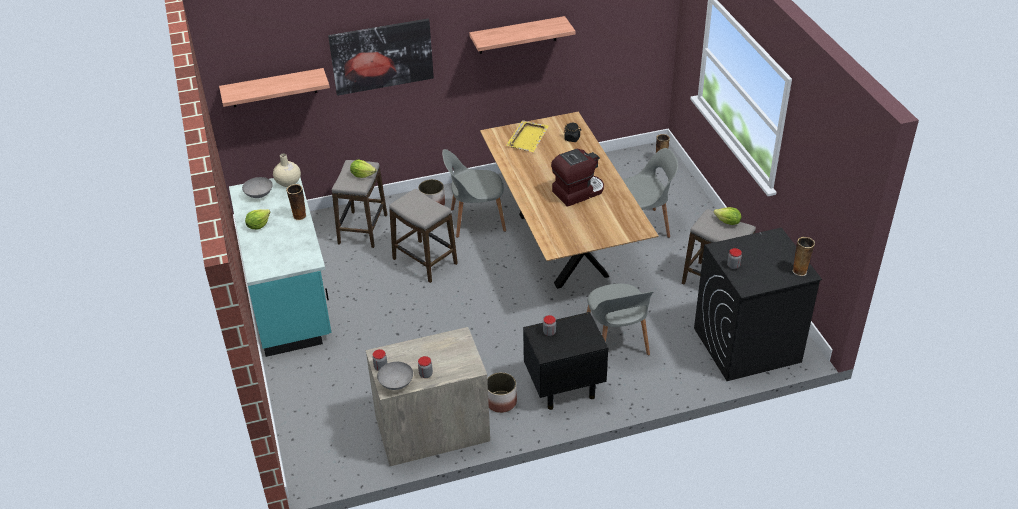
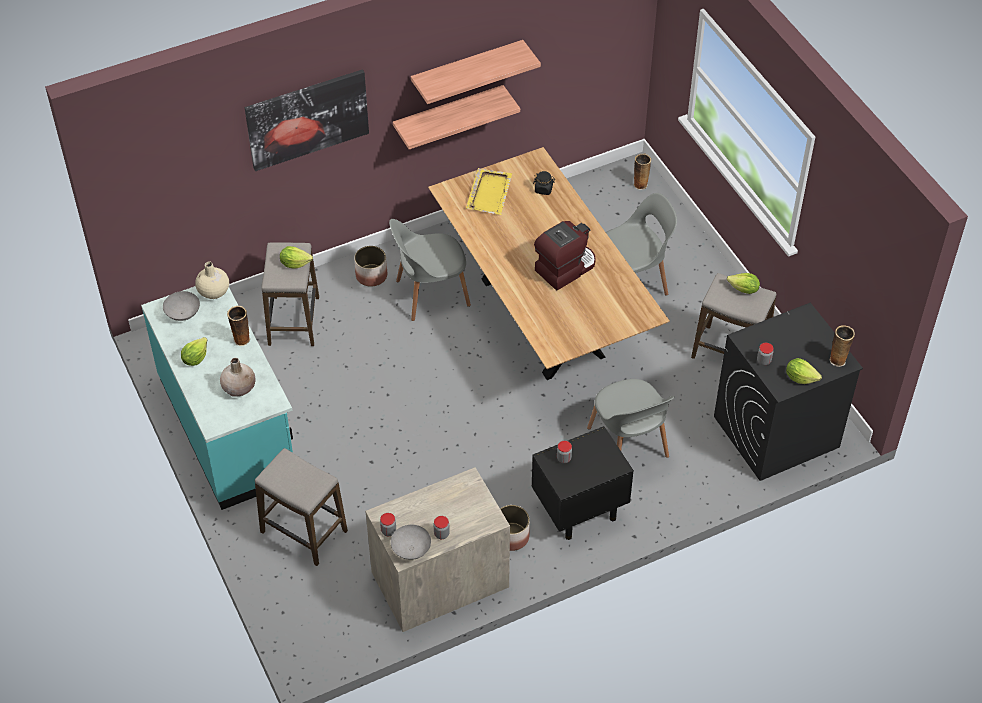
camera: 10 degrees left, 10 degrees up
(273, 88) = (179, 175): shelf -> shelf (448, 114)
(286, 248) = (239, 388): none -> beige vase
(425, 262) = (381, 359): stool -> stool (304, 532)
(764, 281) = (800, 378): none -> lettuce

